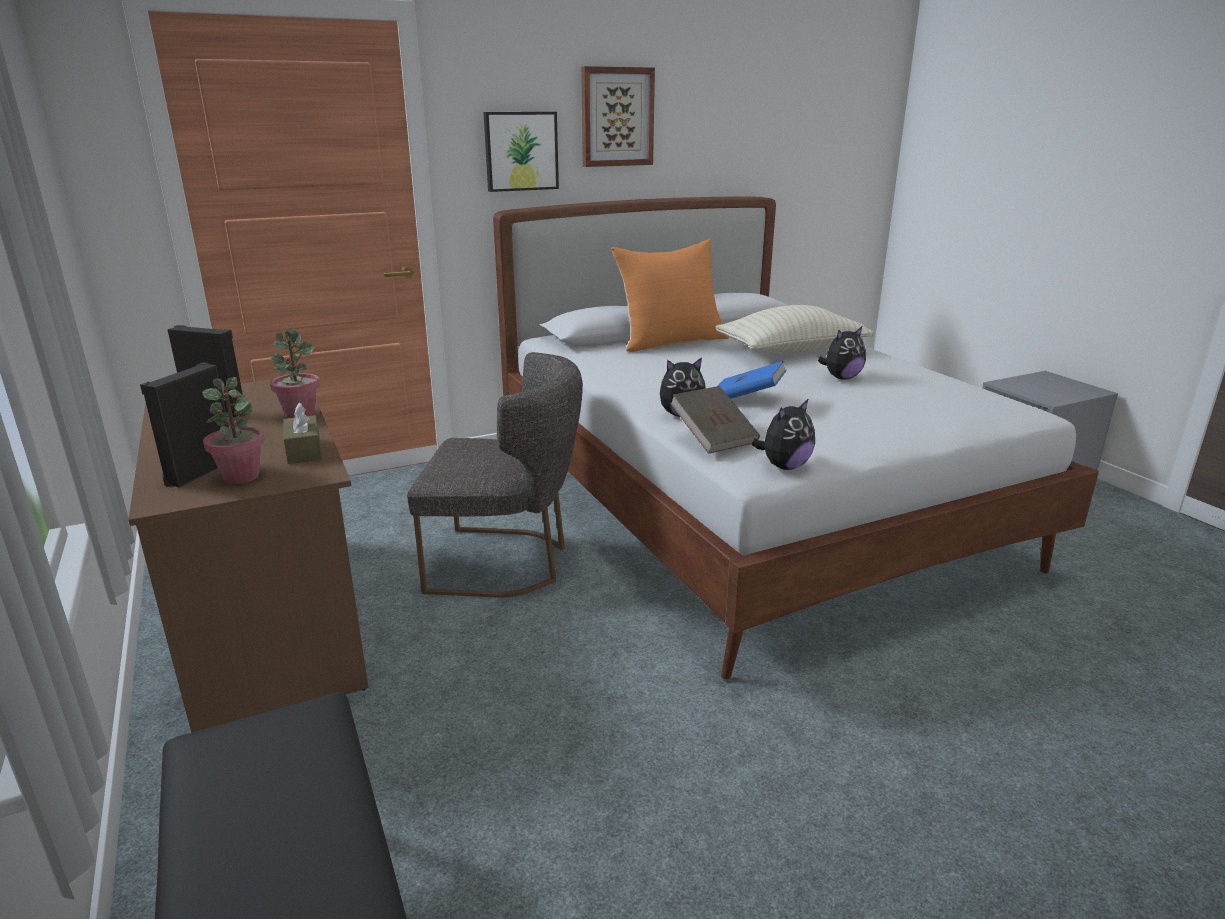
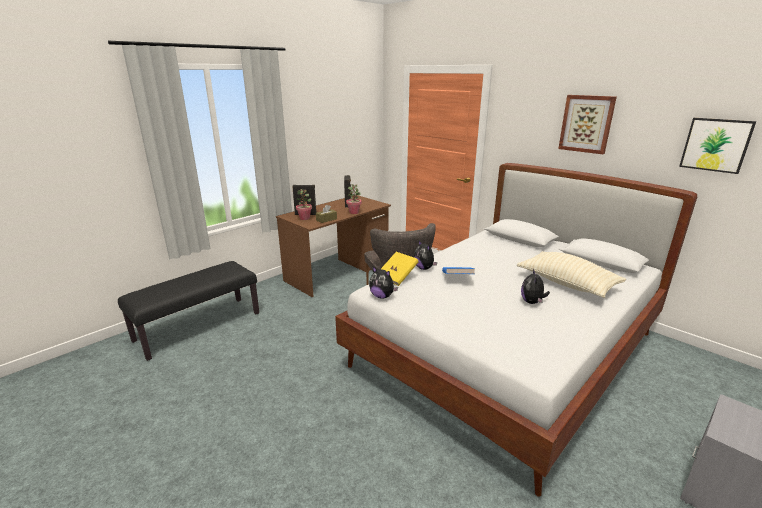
camera: 70 degrees right, 0 degrees up
(520, 151) = (527, 135): picture -> picture (716, 145)
(670, 342) = (535, 252): orange pillow -> none
(713, 437) = (397, 276): brown book -> yellow book
(841, 378) = (532, 302): plush toy -> plush toy turned 60 degrees clockwise

